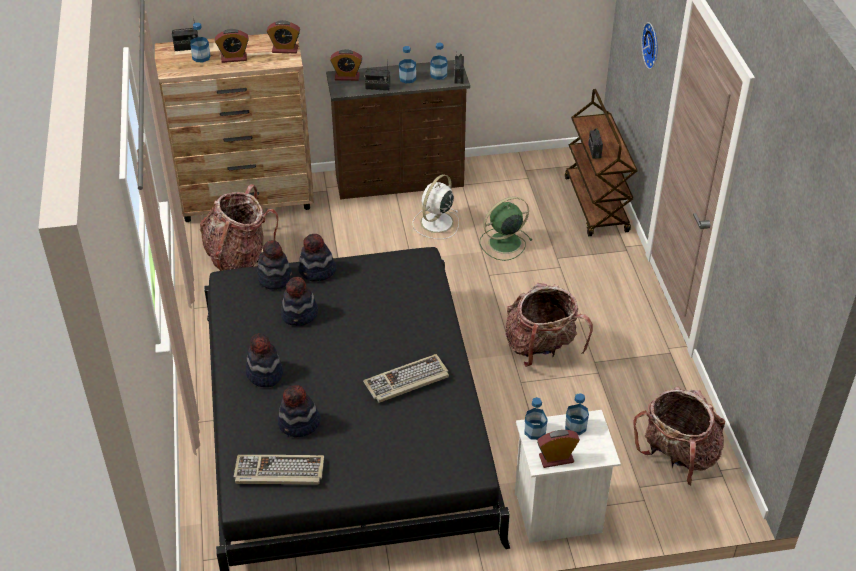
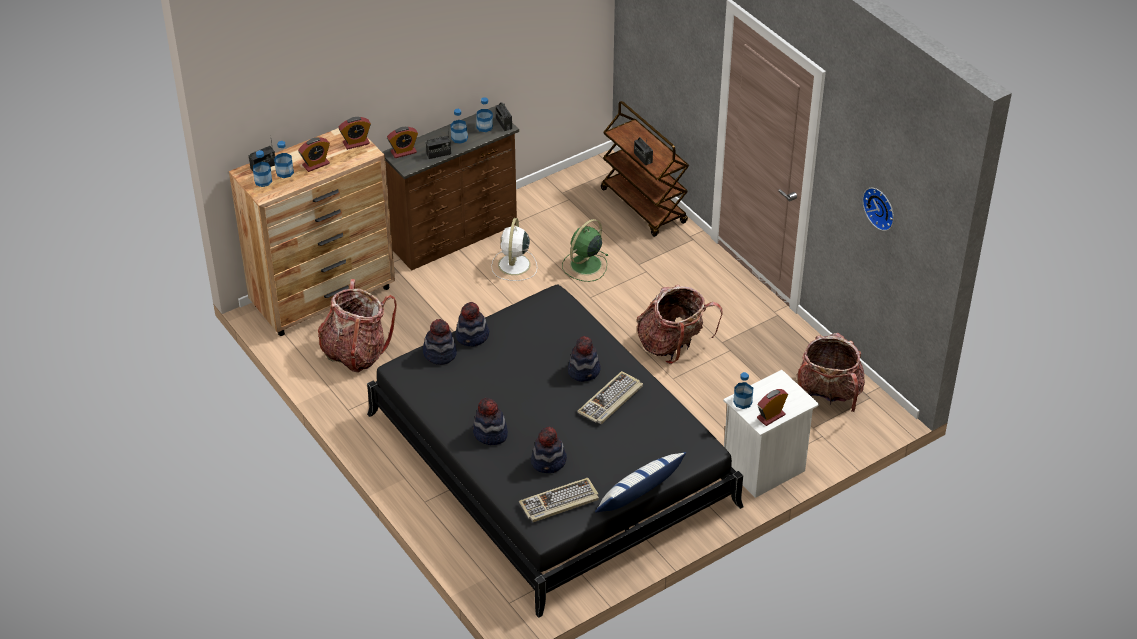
camera: 25 degrees left, 0 degrees up
(300, 314) = (484, 377): hat -> hat (584, 371)
(367, 495) = (639, 495): none -> pillow
(575, 426) = (770, 388): bottle -> bottle (263, 181)
(652, 45) = (683, 53): wall clock -> wall clock (881, 207)

